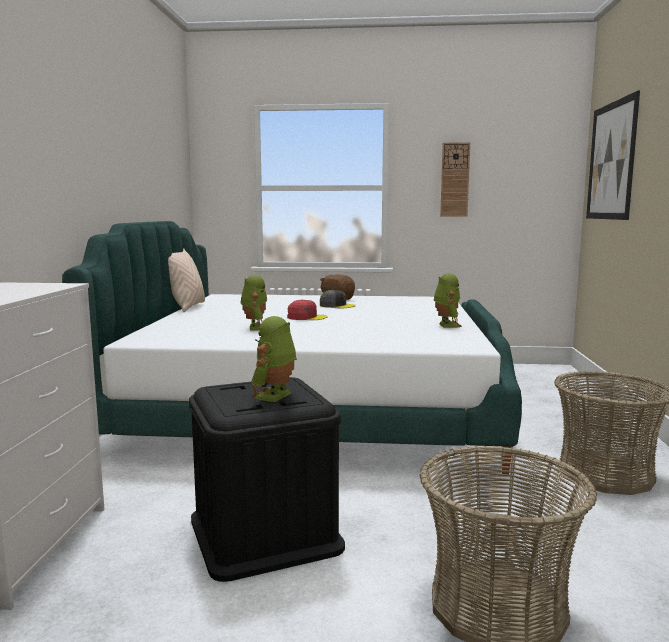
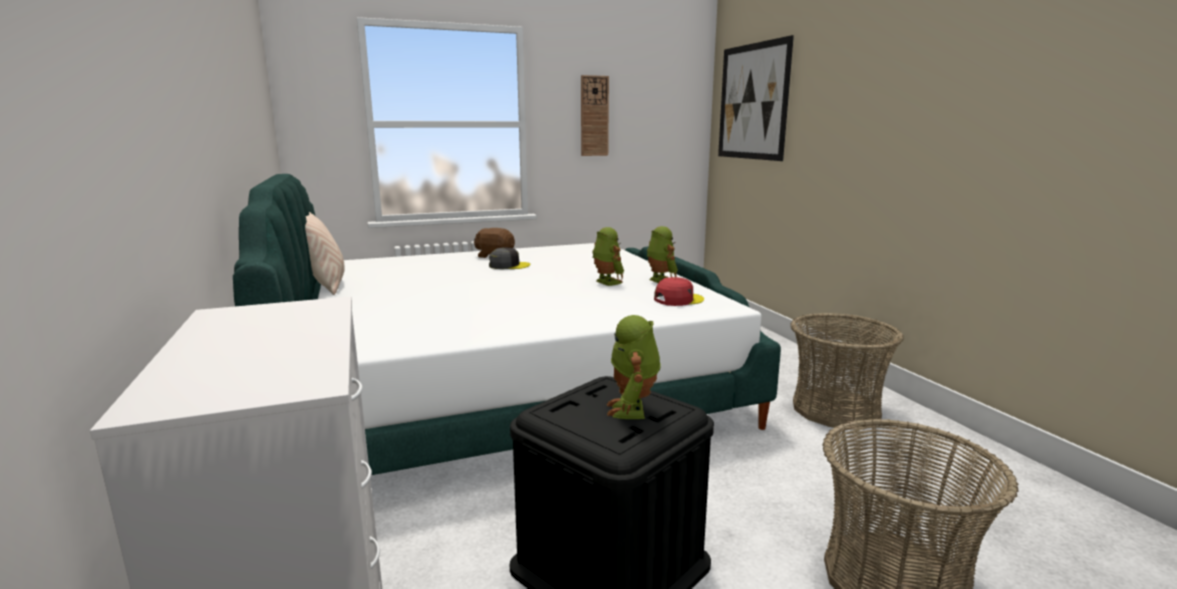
camera: 25 degrees left, 5 degrees up
(255, 328) = (465, 309): toy robot -> toy robot (606, 282)
(306, 317) = (500, 286): red cap -> red cap (678, 300)

